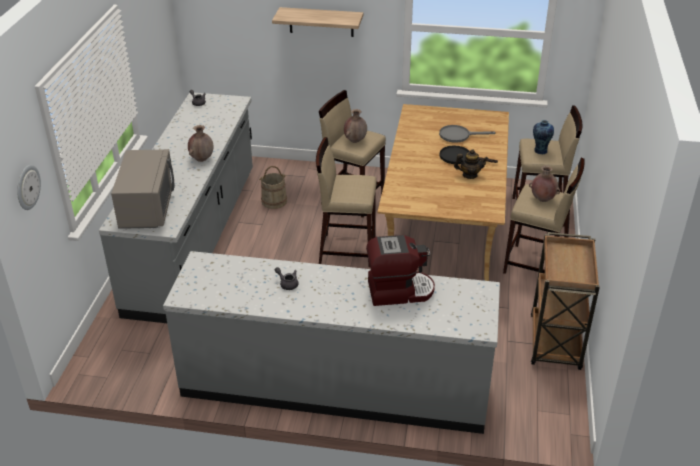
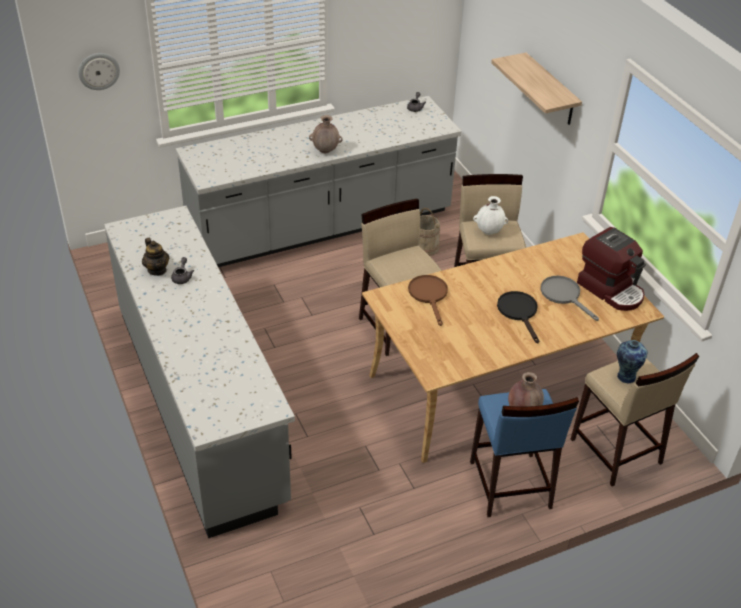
camera: 55 degrees right, 5 degrees up
(147, 208) = (225, 157): grey microwave -> none
(355, 140) = (489, 232): brown vase -> white vase
(399, 291) = (224, 350): coffee machine -> coffee machine (611, 289)
(409, 184) = (429, 295): none -> brown frying pan
(469, 175) = (492, 332): teapot -> teapot (157, 270)
(535, 265) = (509, 485): beige stool -> blue stool
(555, 343) = (387, 550): brown cart -> none

